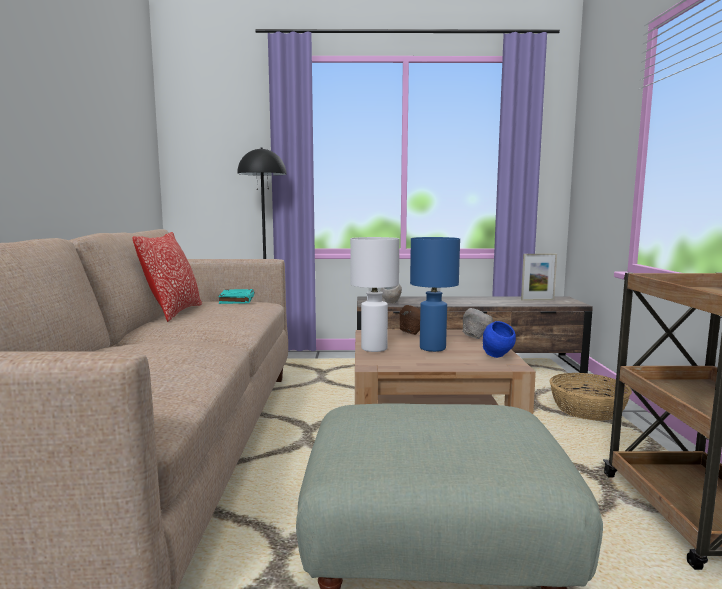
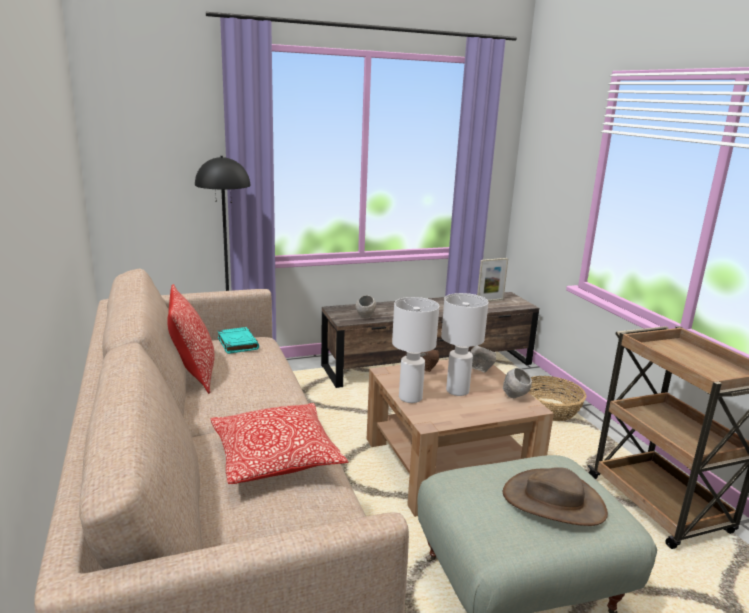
camera: 20 degrees left, 10 degrees up
(159, 356) = (276, 457): none -> pillow
(433, 348) = (458, 391): blue table lamp -> white table lamp
(459, 437) = (553, 501): none -> brown hat
(498, 357) = (515, 397): blue bowl -> grey bowl

